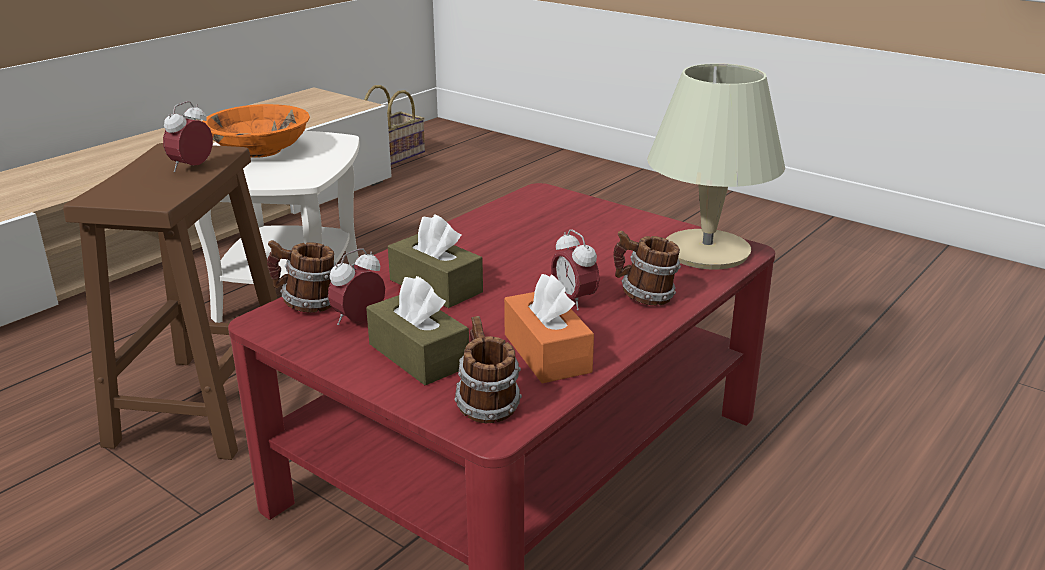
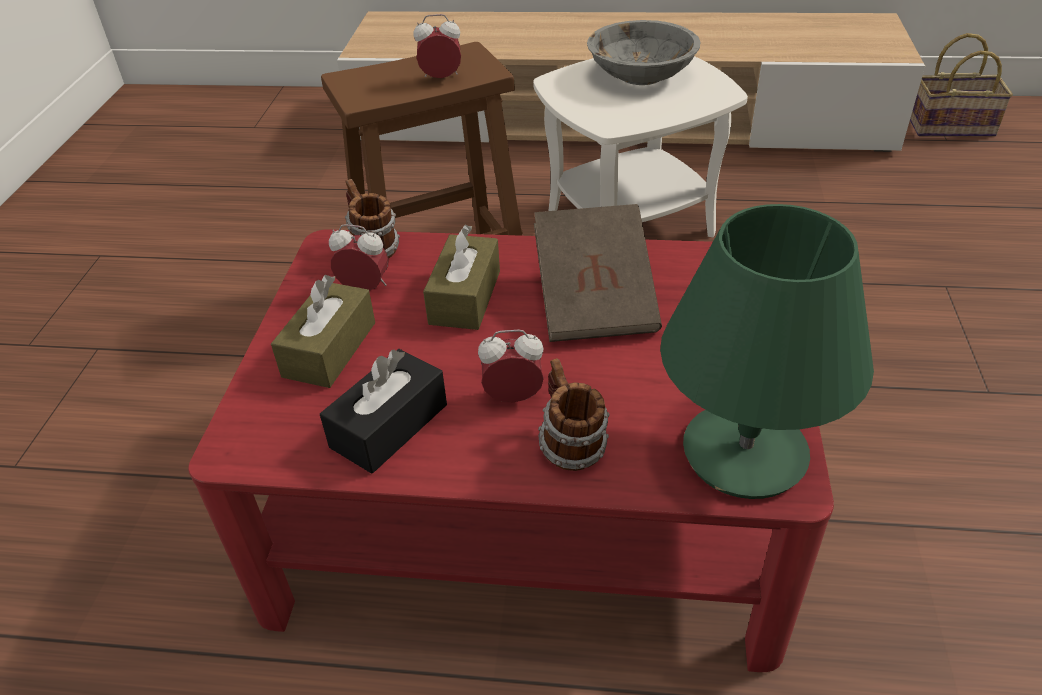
camera: 60 degrees right, 15 degrees up
(259, 151) = (641, 75): orange bowl -> grey bowl
(485, 406) = (269, 429): mug -> none
(509, 246) = (595, 300): none -> brown book
(547, 353) = (389, 426): orange tissue box -> black tissue box
(573, 301) = (513, 397): alarm clock -> alarm clock turned 60 degrees clockwise
(707, 251) = (746, 454): beige table lamp -> green table lamp

